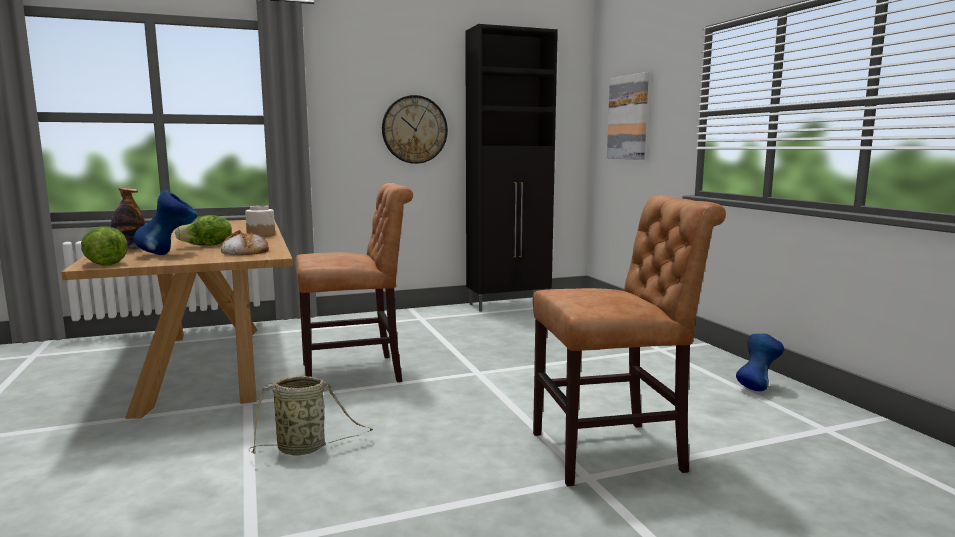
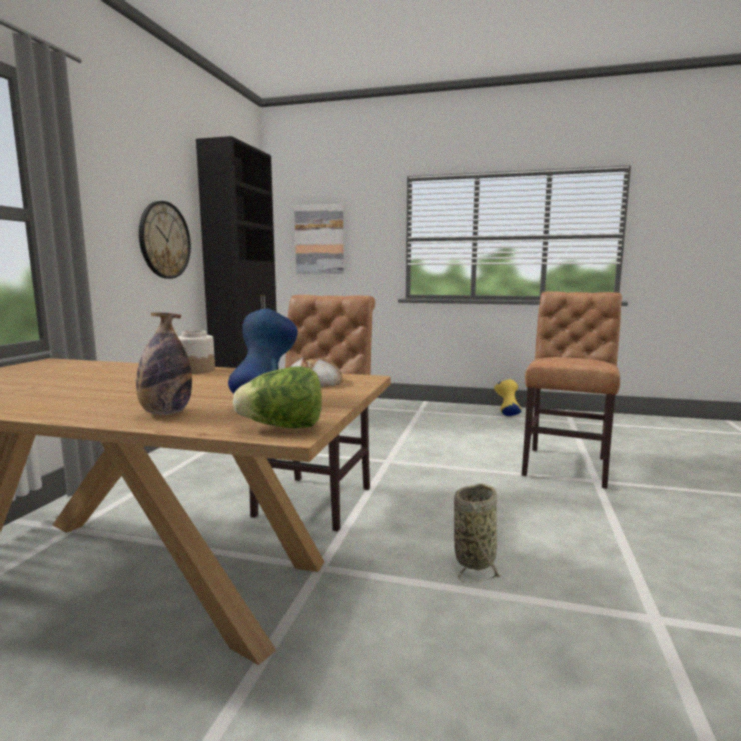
camera: 55 degrees left, 0 degrees up
(207, 245) = (228, 388): lettuce -> none
(756, 388) = (507, 414): blue vase -> yellow vase

